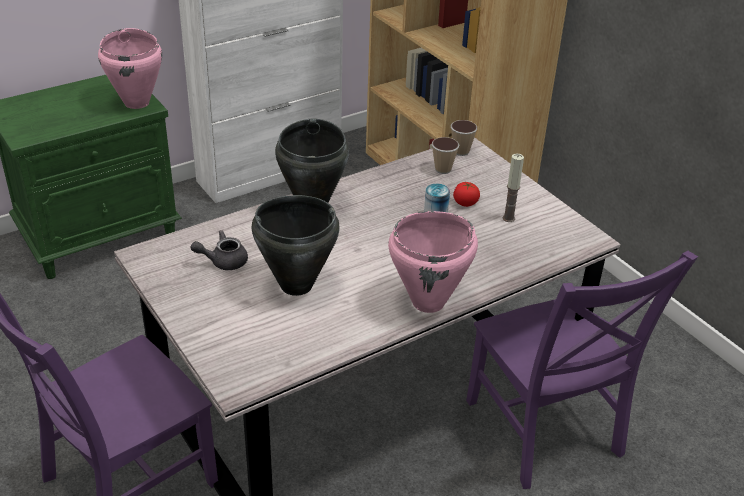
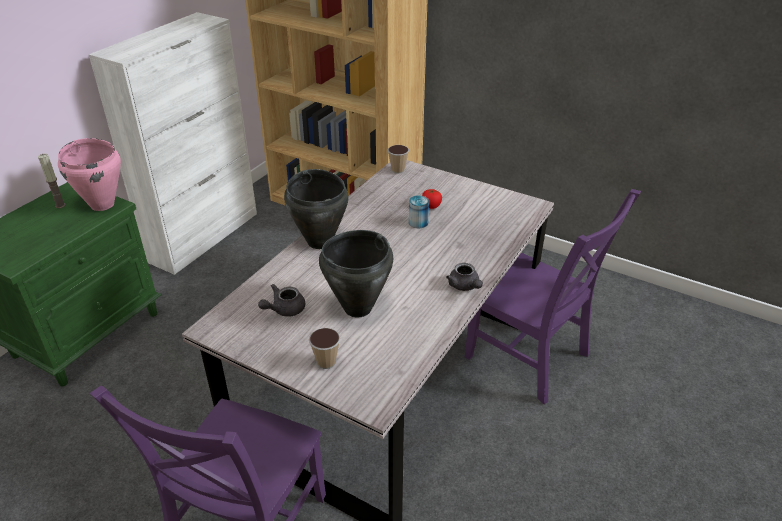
camera: 25 degrees left, 0 degrees up
(429, 302) = (465, 286): pink cooking pot -> grey teapot
(443, 169) = (395, 187): cup -> cup (326, 362)
(508, 218) = (469, 208): candle -> candle (60, 205)

